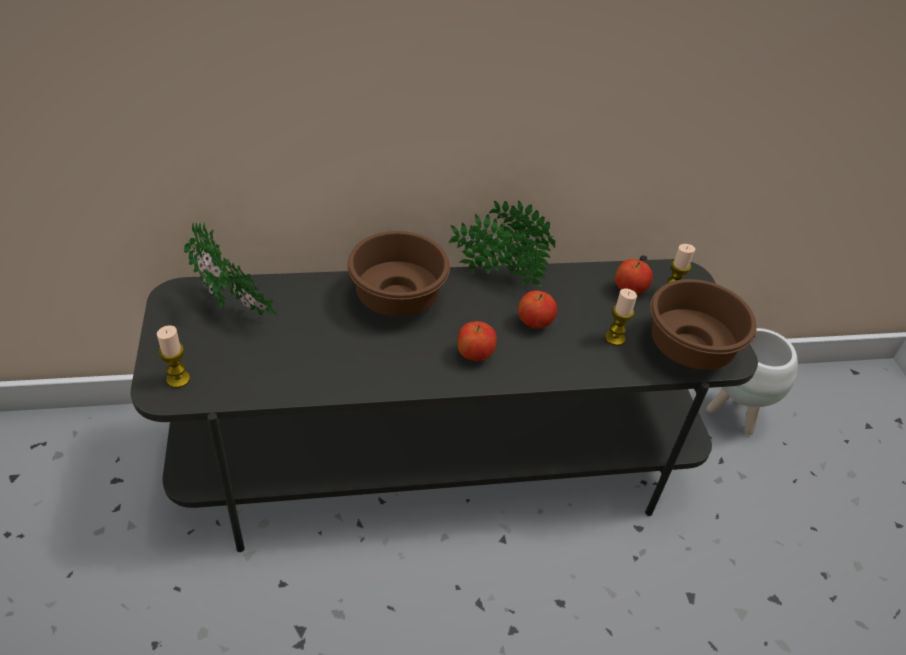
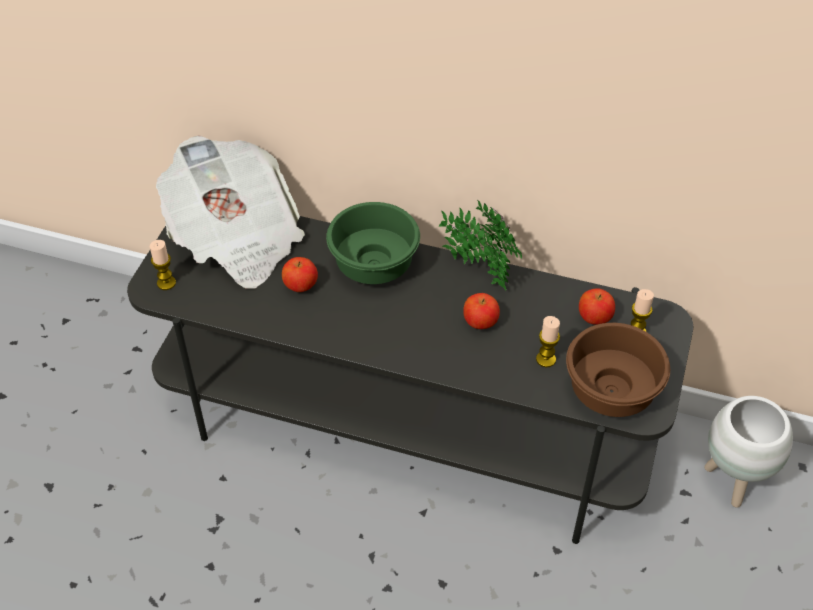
camera: 30 degrees right, 5 degrees up
(234, 311) = (236, 238): potted plant -> newspaper
(399, 296) = (376, 263): brown bowl -> green bowl
(474, 355) = (408, 335): apple -> apple (300, 286)

